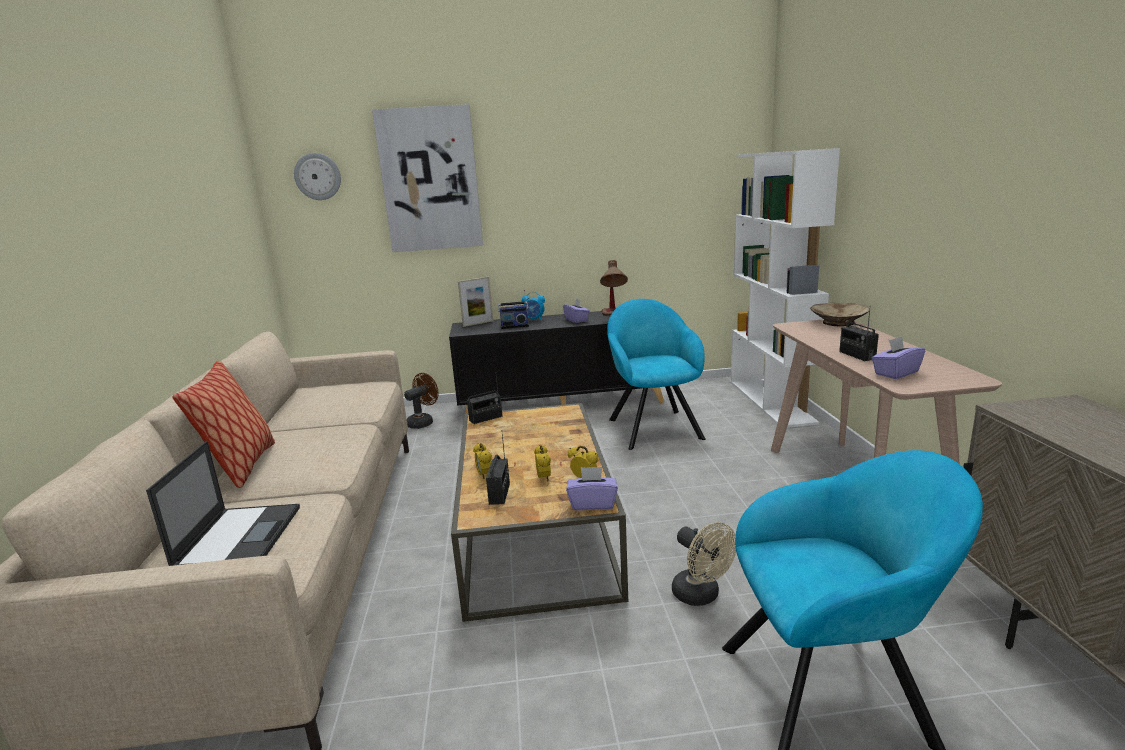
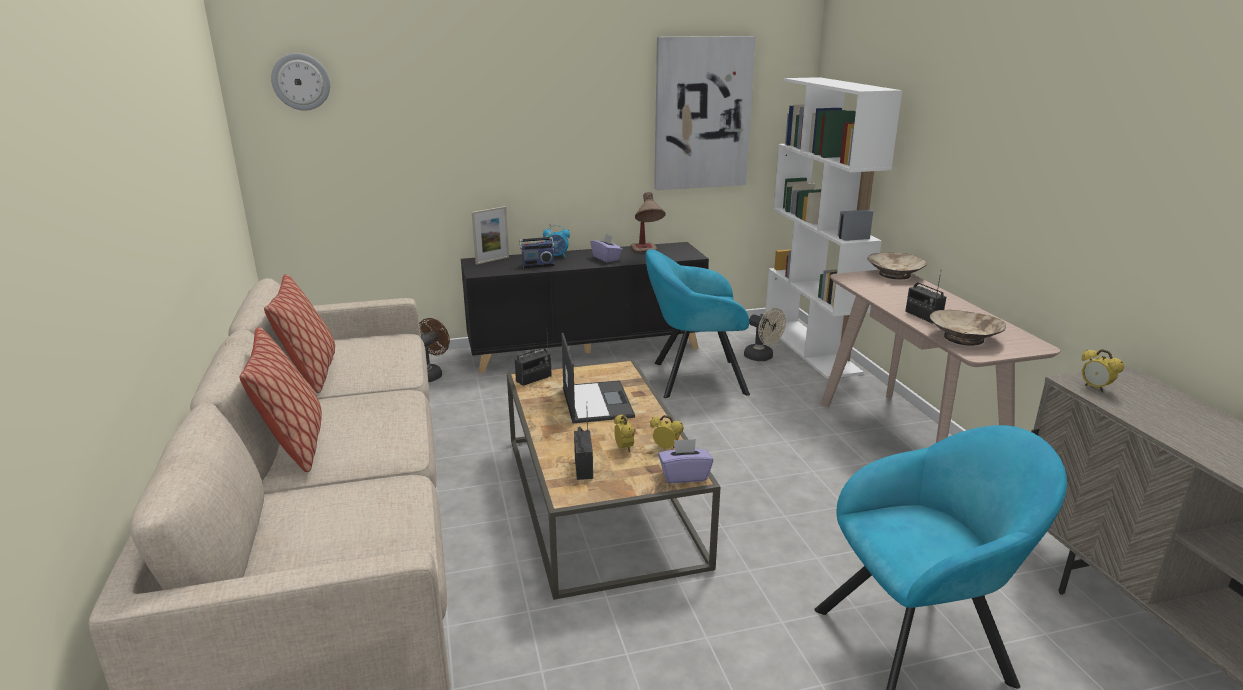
camera: 10 degrees left, 5 degrees up
(239, 536) = (341, 527): laptop -> laptop (596, 402)
(289, 411) = (311, 374): none -> pillow
(430, 180) = (438, 91): picture -> picture (702, 114)
(484, 475) = (559, 447): alarm clock -> alarm clock (1095, 388)
(653, 426) = (693, 378): turquoise armchair -> turquoise armchair turned 75 degrees counterclockwise
(701, 596) = (784, 560): beige fan -> beige fan (762, 357)
(895, 373) = (964, 338): purple tissue box -> beige bowl

